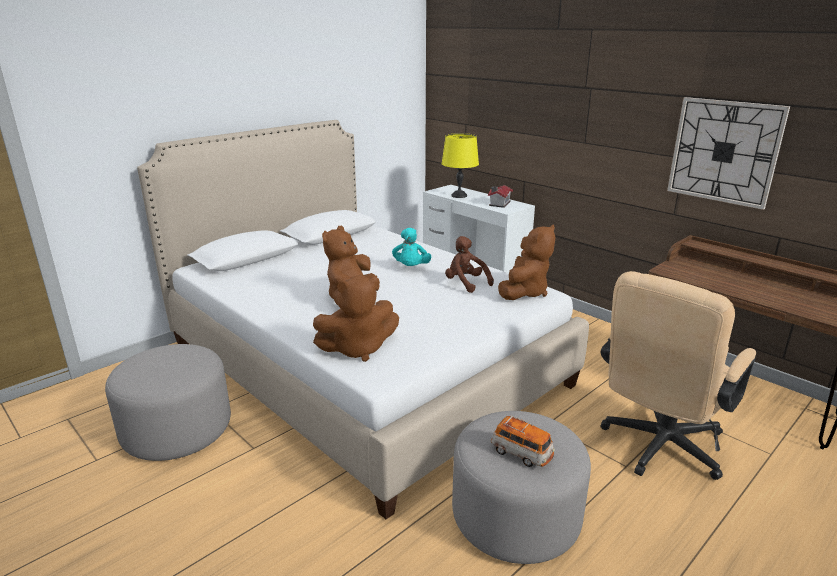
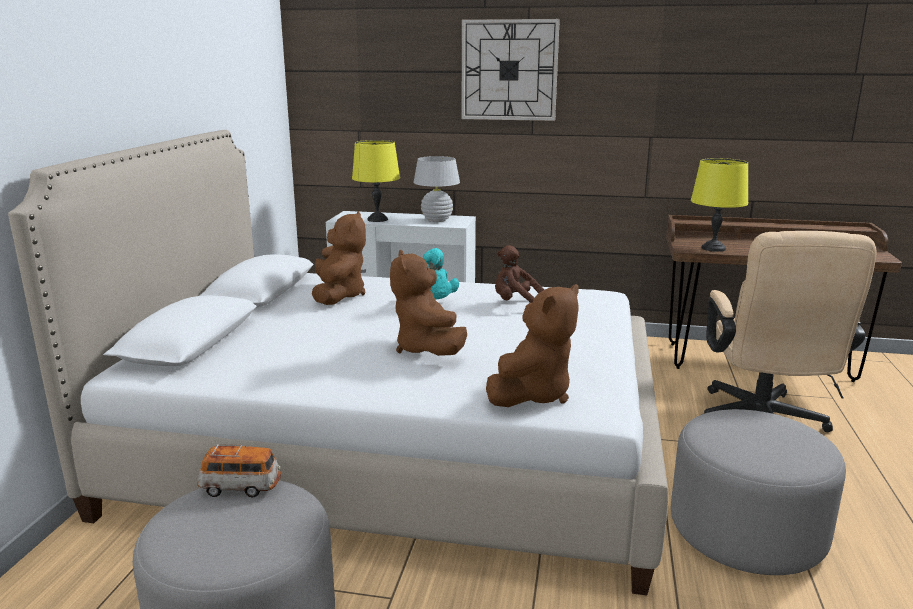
camera: 35 degrees left, 5 degrees down
(499, 204) = (437, 220): toy house -> white table lamp
(521, 454) = (775, 446): toy car -> toy car (241, 487)
(524, 292) = (586, 298): brown plush toy -> brown plush toy (339, 296)
(693, 276) = (714, 248): none -> yellow table lamp
(724, 151) = (692, 124): wall clock -> wall clock (509, 70)

